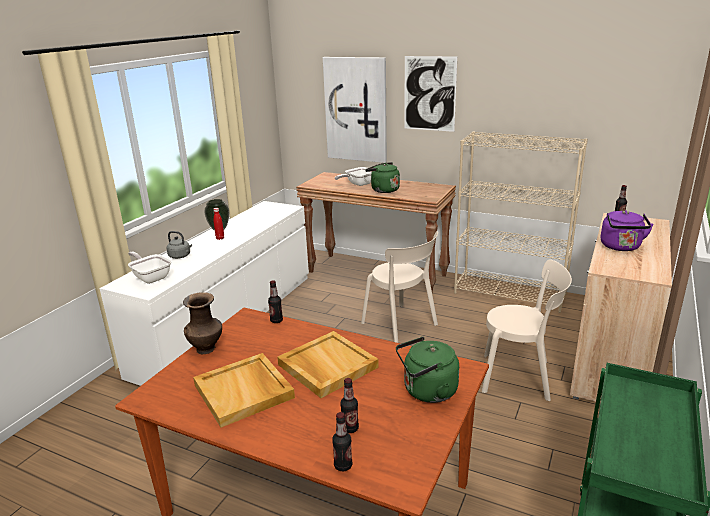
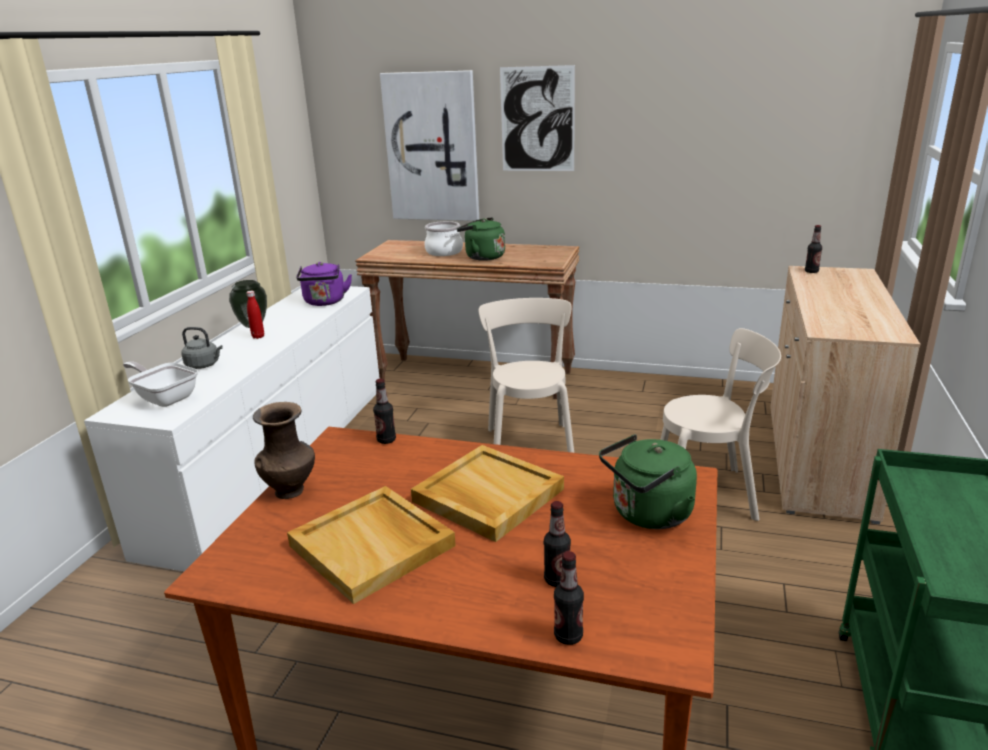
camera: 10 degrees left, 0 degrees up
(358, 184) = (443, 252): frying pan -> cooking pot
(401, 325) = (529, 442): beige chair -> beige chair turned 135 degrees counterclockwise
(510, 293) = (662, 388): beige bookcase -> none
(621, 247) = (833, 304): purple kettle -> purple kettle (325, 302)

